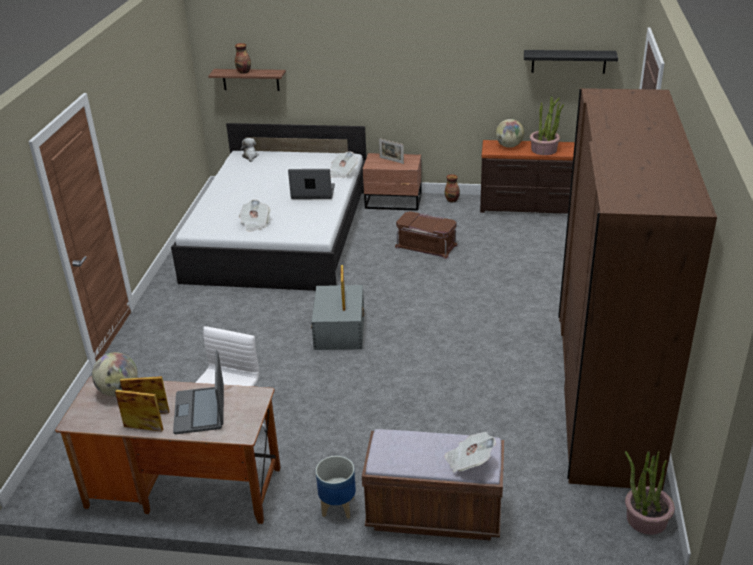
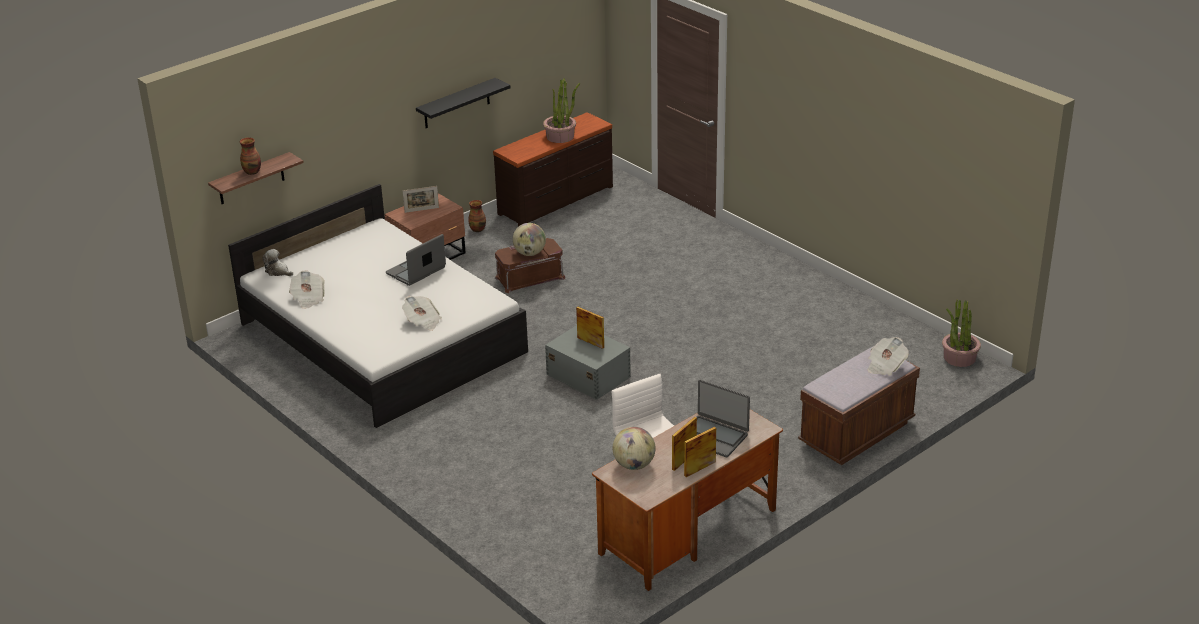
camera: 50 degrees left, 0 degrees up
(338, 507) = (800, 470): planter -> none
(342, 172) = (404, 241): newspaper -> newspaper (308, 298)
(509, 146) = (526, 146): globe -> globe (529, 253)
(568, 61) = (554, 39): black shelf -> black shelf (456, 104)
(604, 395) = (831, 306): brown wardrobe -> none

